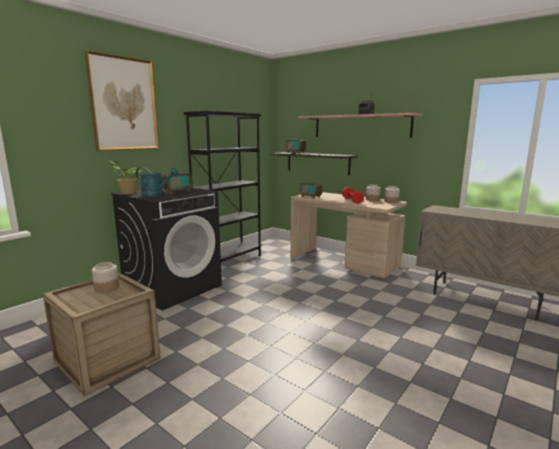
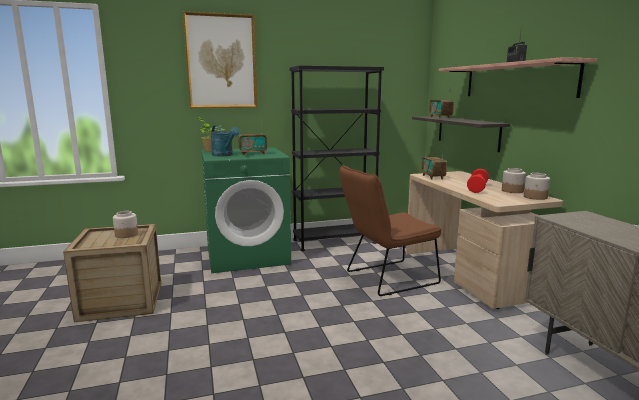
camera: 35 degrees right, 0 degrees up
(173, 288) = (248, 255): black washing machine -> green washing machine
(302, 277) = (386, 278): none -> brown chair

